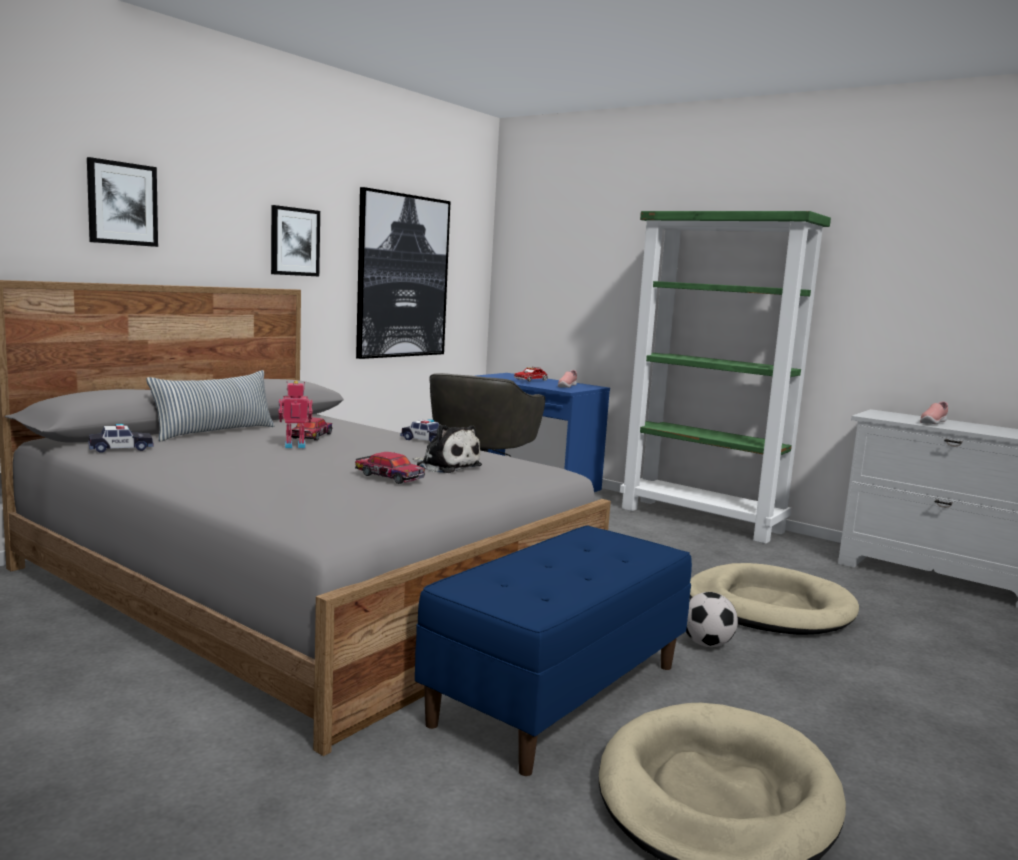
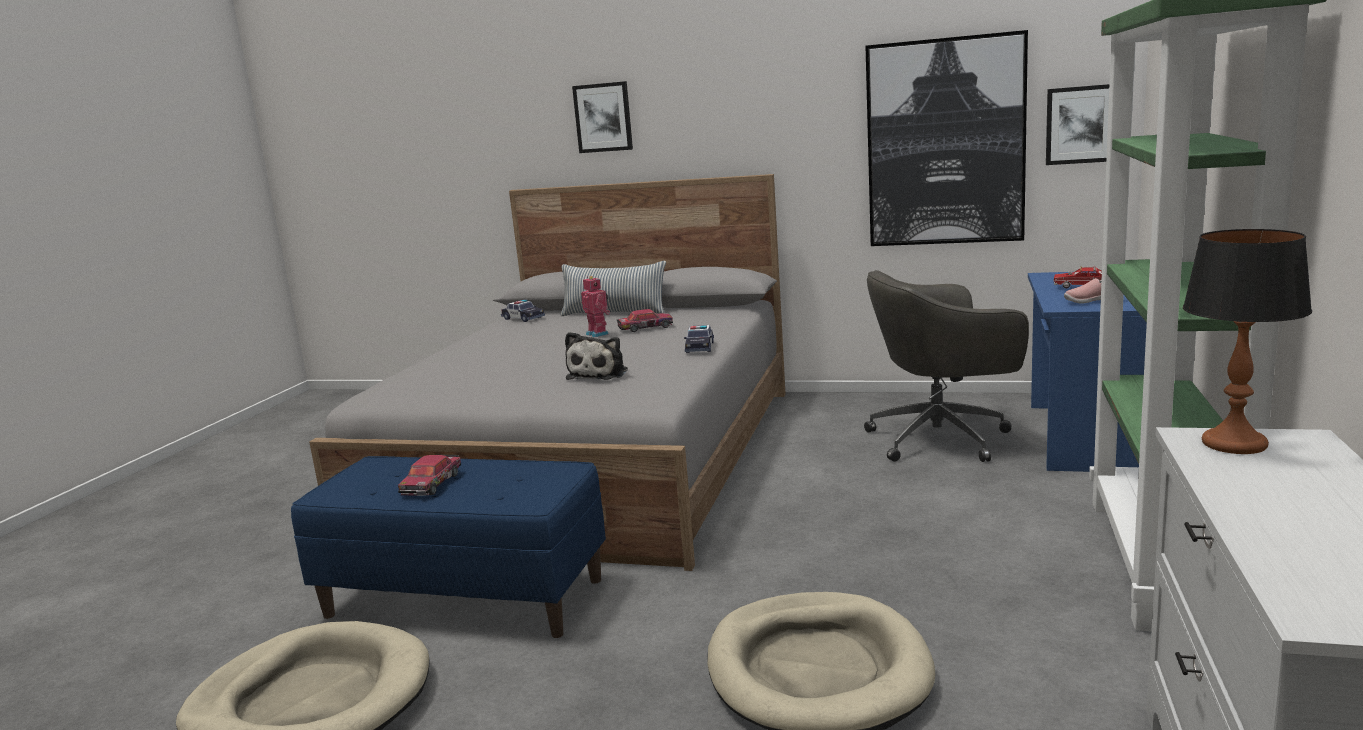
camera: 70 degrees right, 5 degrees up
(294, 241) = (777, 123): picture -> picture (1080, 125)
(389, 476) = (524, 372): toy car -> toy car (432, 483)
(707, 644) = (640, 647): football -> none
(882, 415) = (1235, 444): none -> table lamp
(932, 423) = (1260, 485): pink shoe -> none

